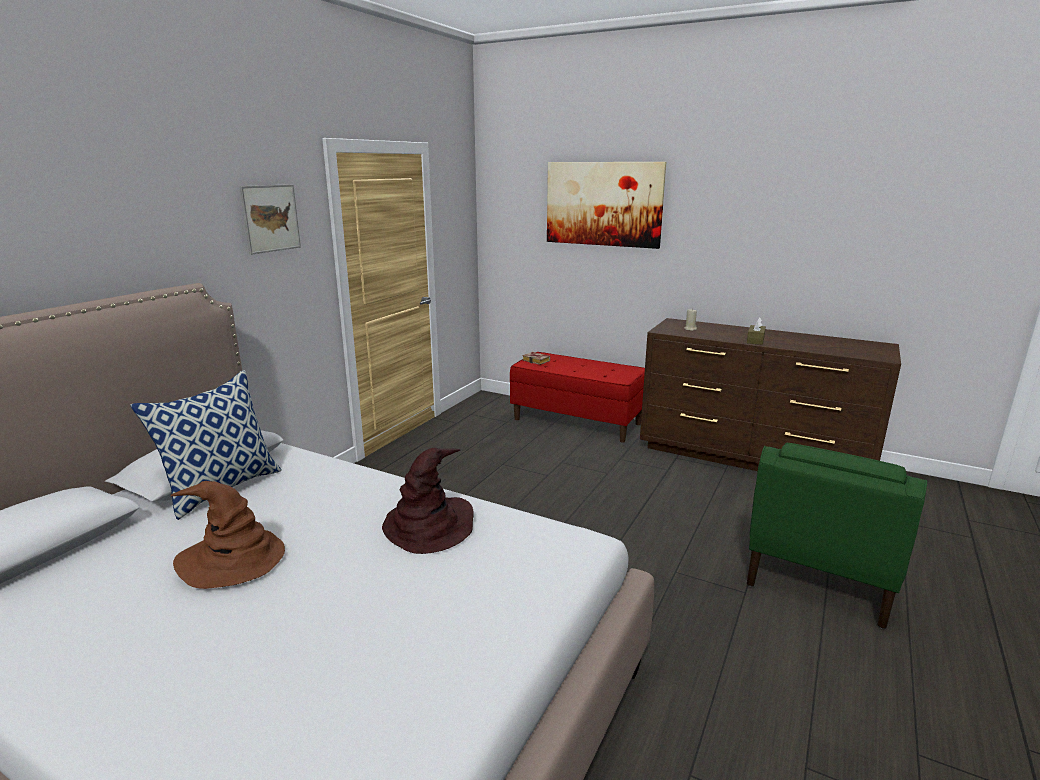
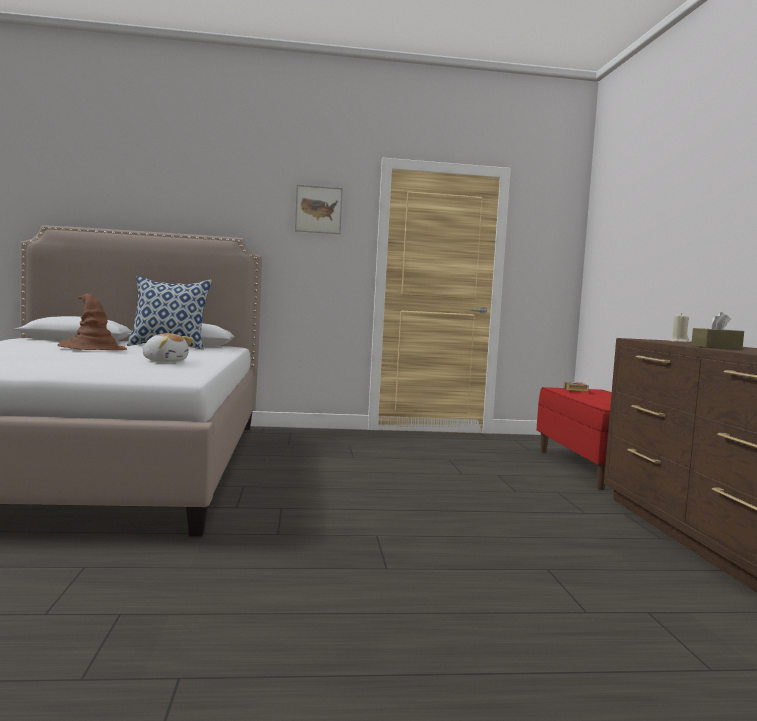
camera: 55 degrees right, 15 degrees down
(429, 526) = (165, 361): brown hat -> plush toy
(603, 204) = (662, 209): picture -> none
(819, 574) = (495, 606): green armchair -> none

